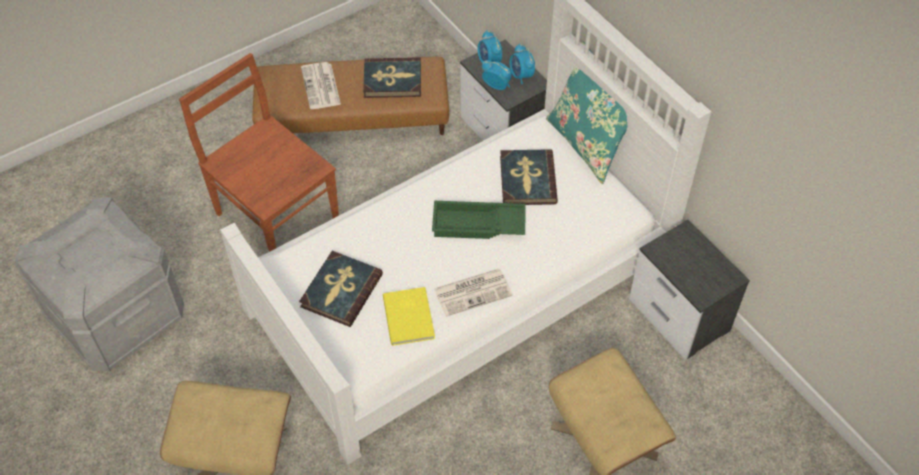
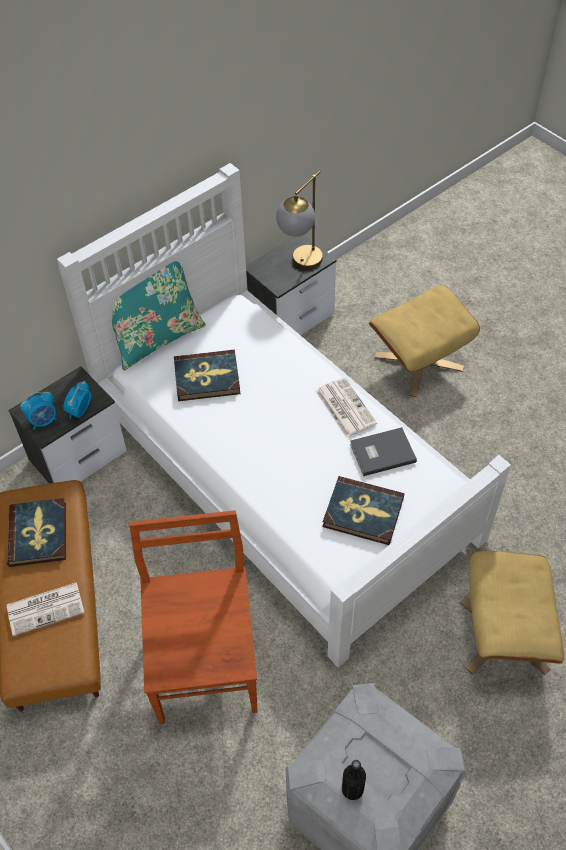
camera: 95 degrees left, 0 degrees up
(73, 230) = (352, 789): none -> black bottle
(275, 214) = (205, 661): brown chair -> brown chair turned 135 degrees clockwise
(410, 316) = (381, 452): yellow book -> grey book
(477, 225) = (267, 411): green tray -> none
(521, 76) = (65, 392): alarm clock -> none
(690, 274) = (301, 265): none -> table lamp

